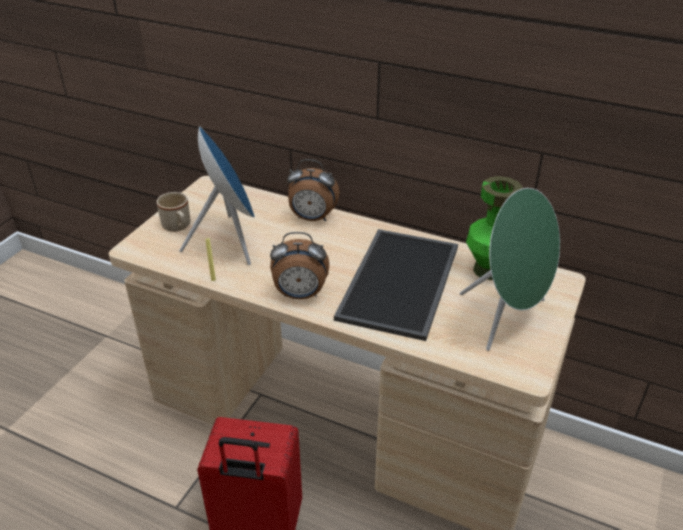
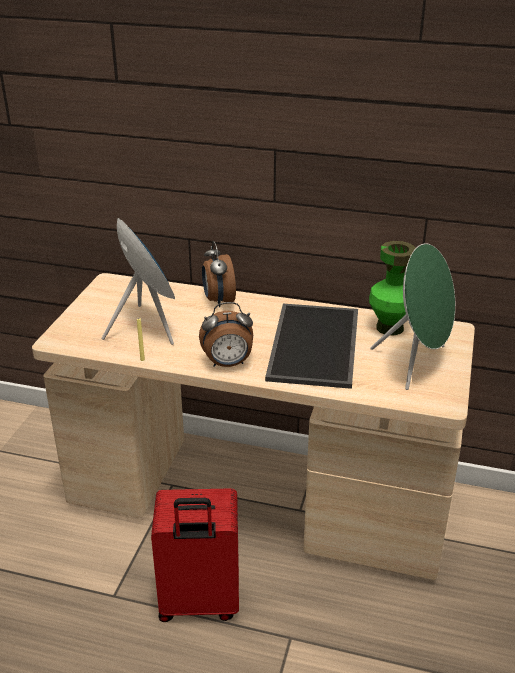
camera: 10 degrees left, 5 degrees down
(178, 227) = (92, 319): beige mug -> none
(312, 218) = (218, 300): alarm clock -> alarm clock turned 75 degrees clockwise

